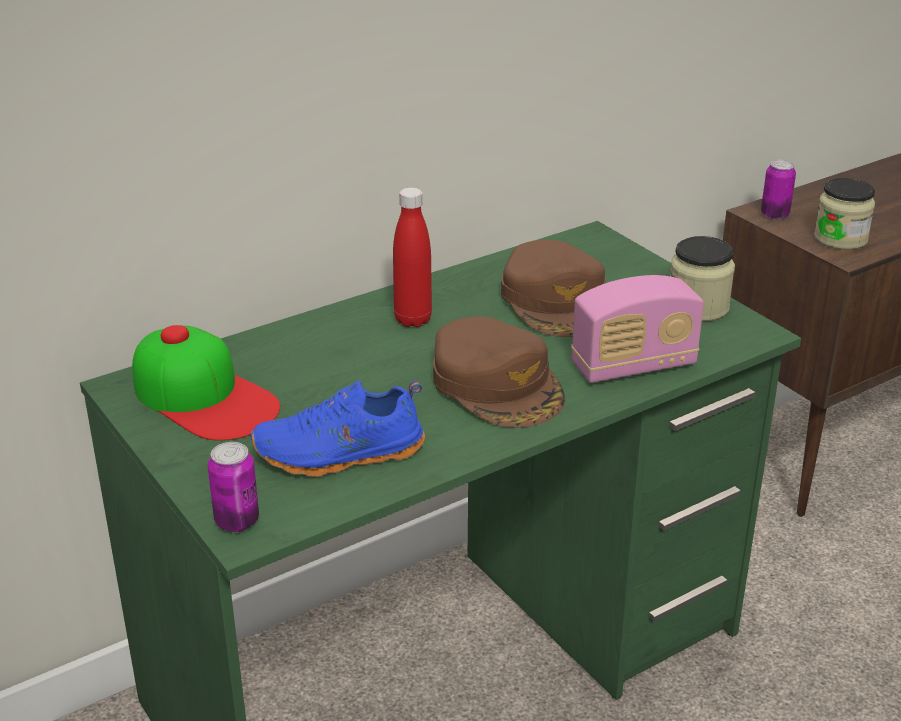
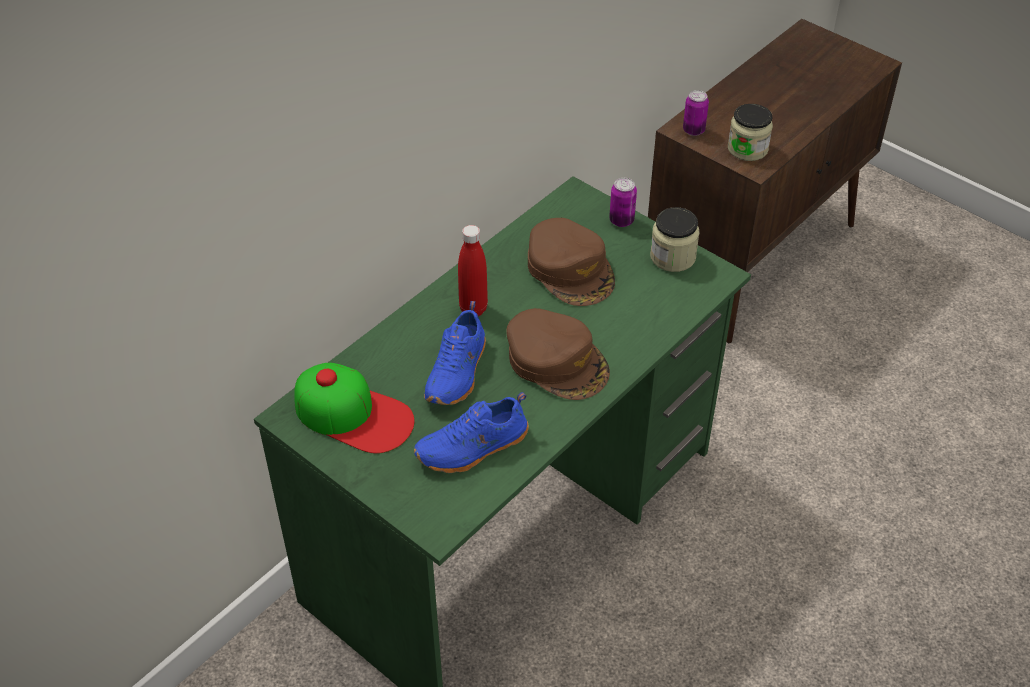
camera: 15 degrees left, 15 degrees up
(237, 521) = (428, 520): can -> can (621, 220)
(361, 377) = (458, 373): none -> blue shoe
(633, 366) = (645, 324): radio -> none

